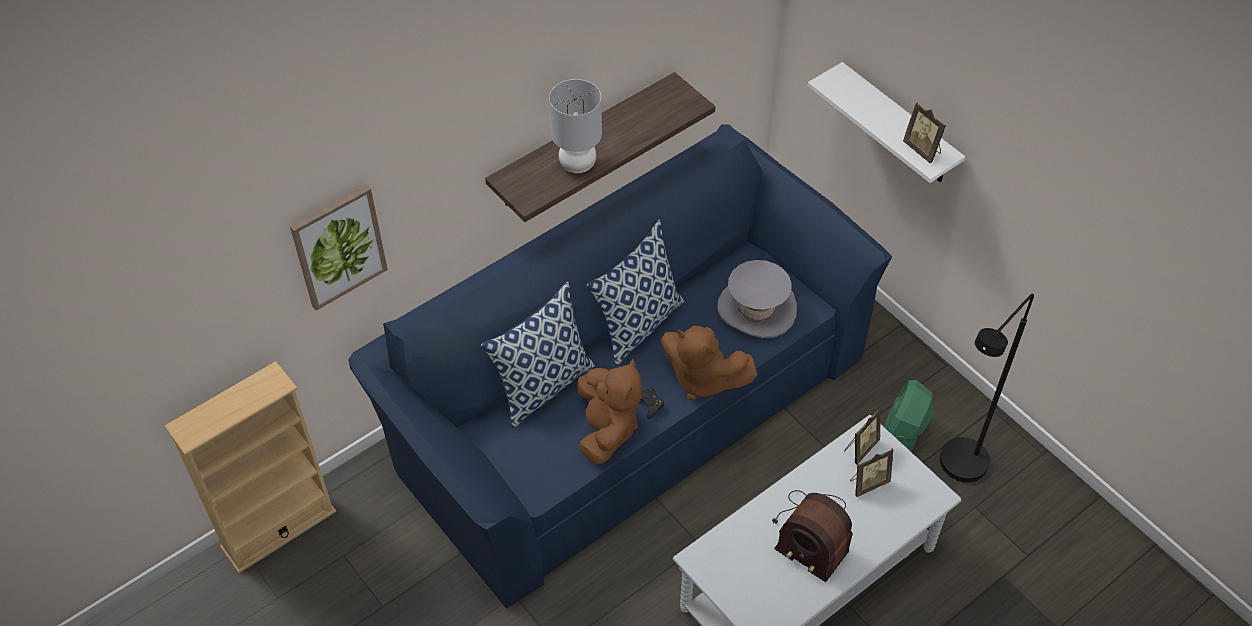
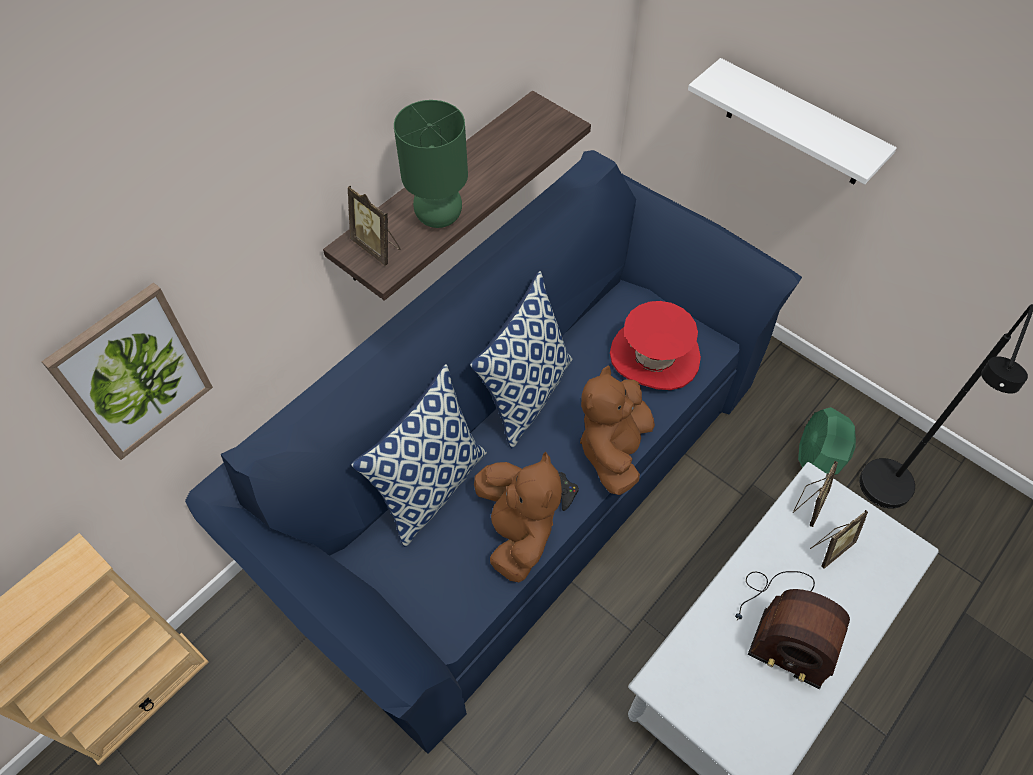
camera: 10 degrees left, 5 degrees up
(577, 165) = (438, 217): grey table lamp -> green table lamp
(702, 378) = (614, 449): brown plush toy -> brown plush toy turned 90 degrees clockwise
(756, 309) = (654, 356): grey hat -> red hat
(923, 149) = (846, 146): picture frame -> picture frame (377, 247)

